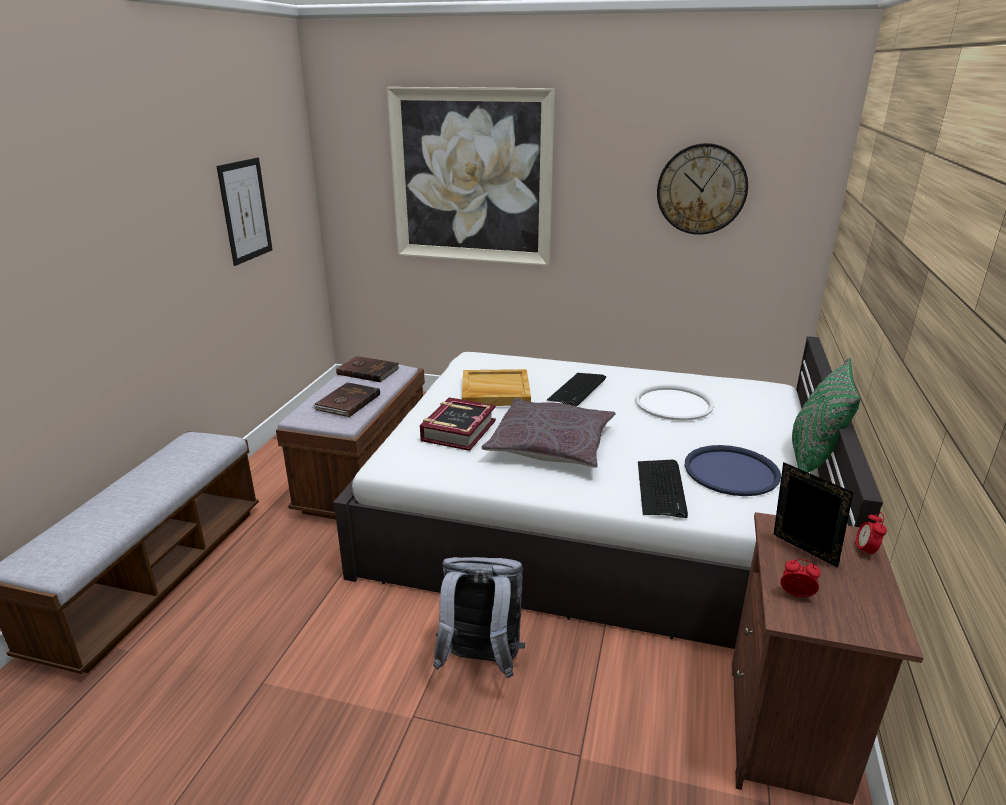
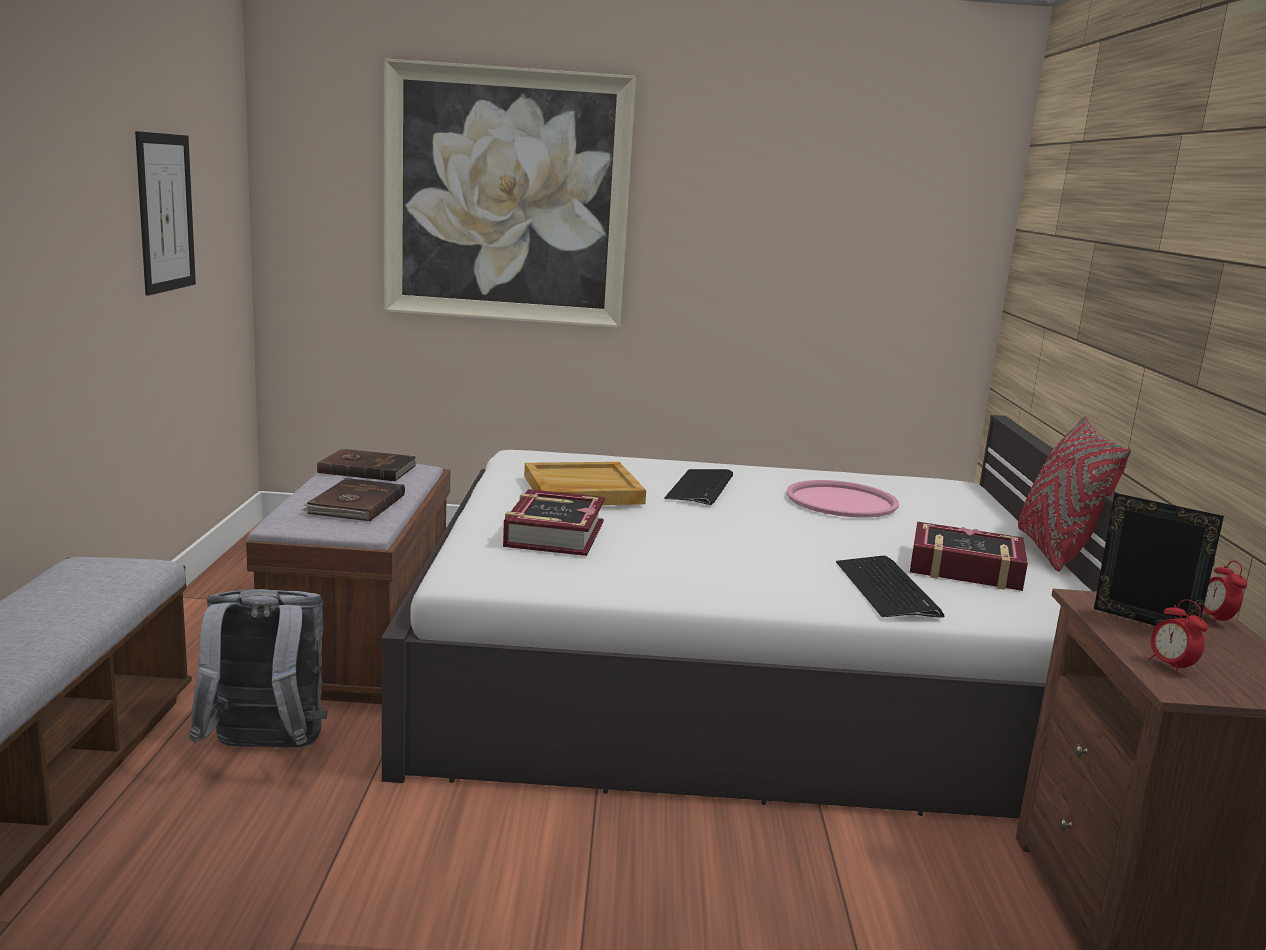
camera: 15 degrees left, 10 degrees down
(481, 661) = (656, 872): grey backpack -> grey backpack (264, 750)
(551, 445) = (702, 547): grey pillow -> none
(674, 404) = (841, 501): white tray -> pink tray
(701, 189) = (835, 223): wall clock -> none
(731, 471) = (965, 568): blue tray -> book
(796, 596) = (1170, 667): alarm clock -> alarm clock turned 120 degrees counterclockwise
(812, 457) = (1054, 551): green pillow -> red pillow

